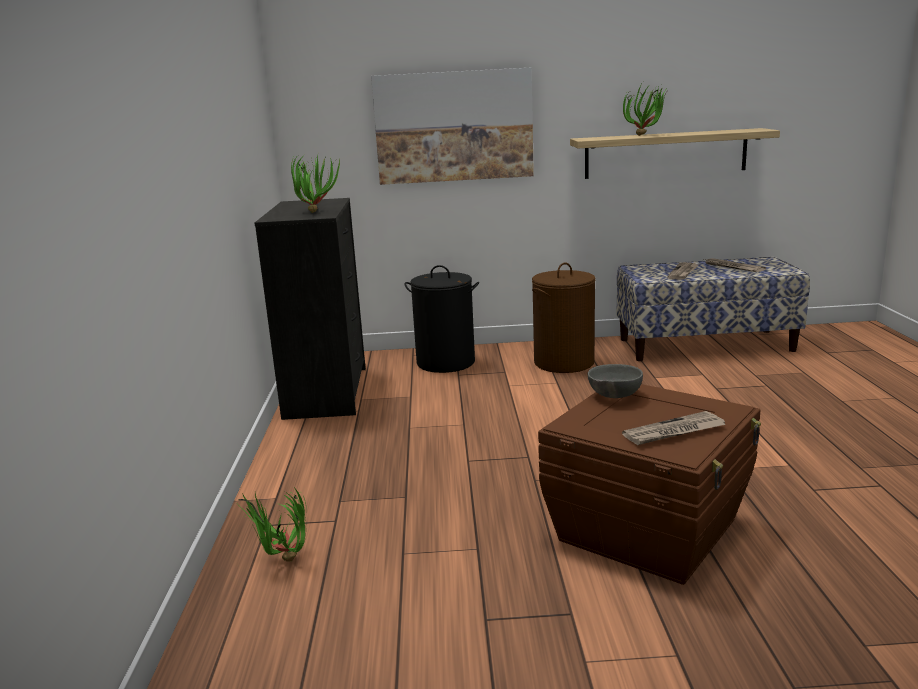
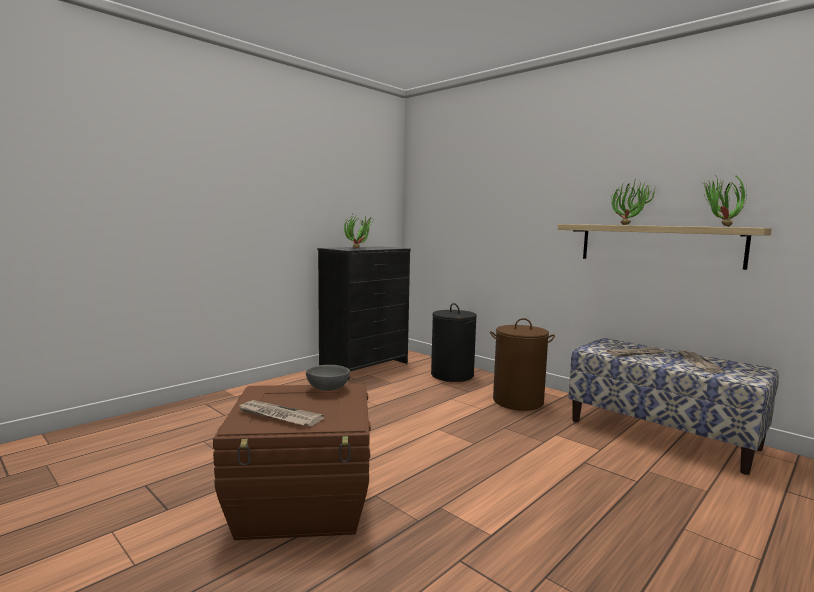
camera: 45 degrees right, 10 degrees down
(283, 564) = (170, 419): potted plant -> potted plant (721, 226)
(454, 126) = (494, 210): picture -> none

